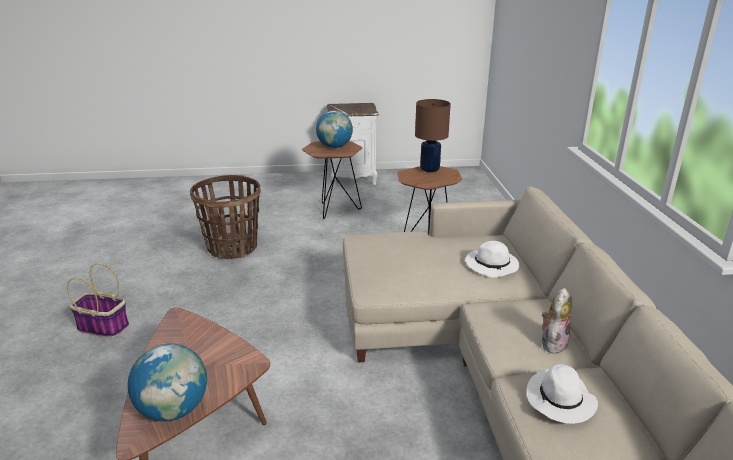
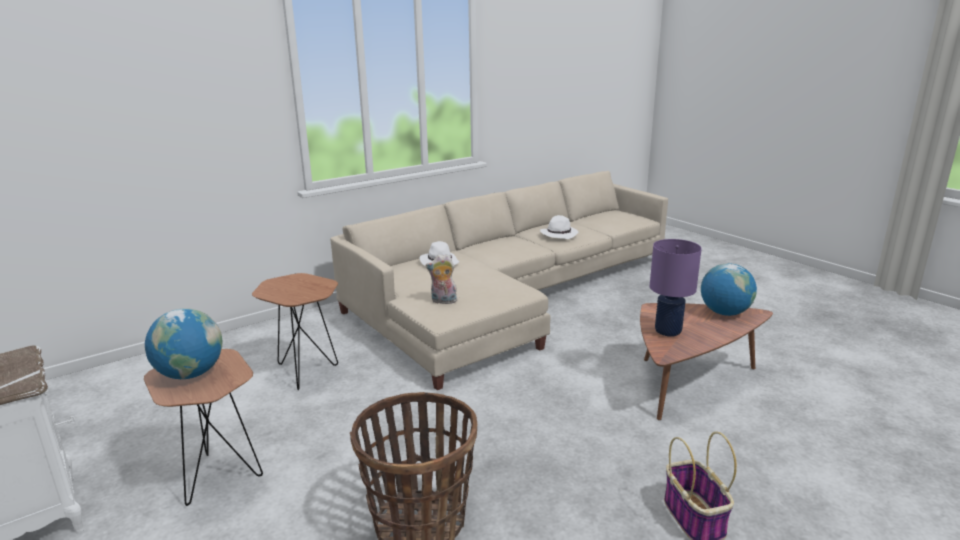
camera: 120 degrees left, 5 degrees down
(201, 340) = (667, 332): none -> purple table lamp
(429, 170) = (276, 291): brown table lamp -> none
(552, 342) = (511, 241): plush toy -> plush toy (443, 301)

